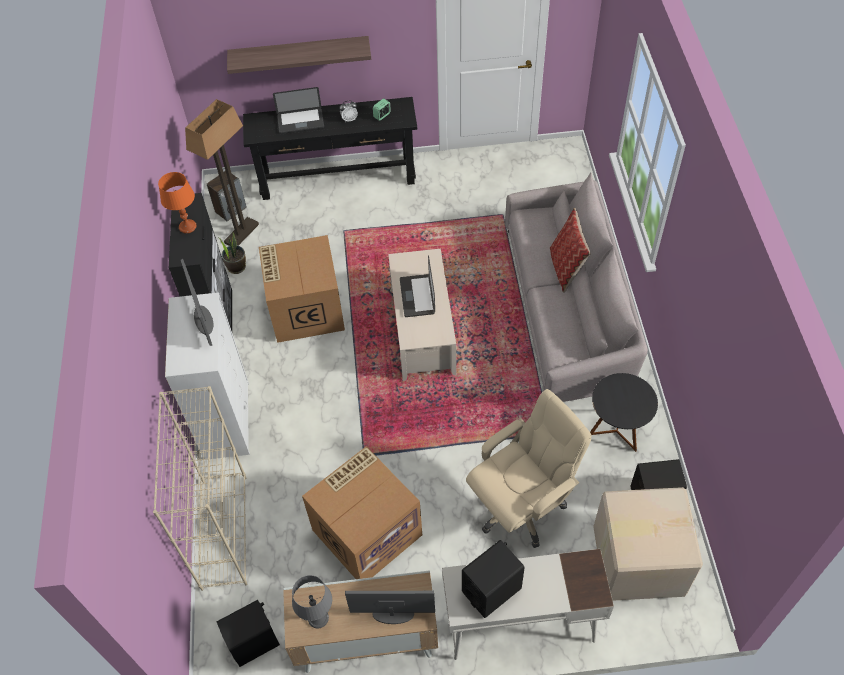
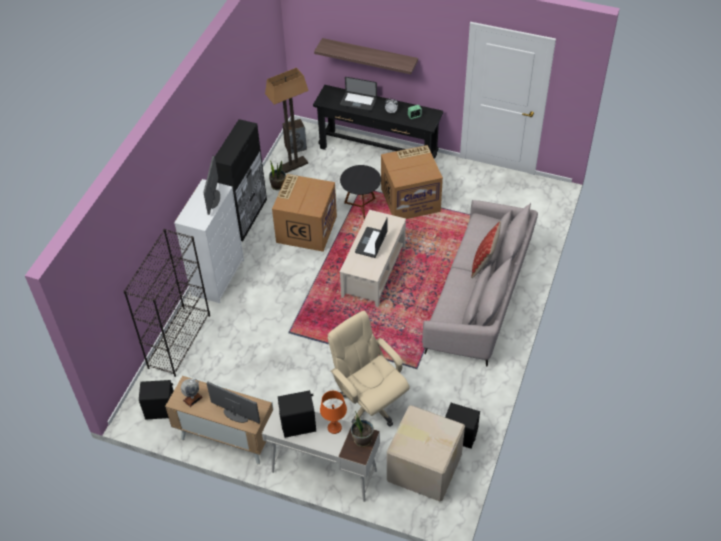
camera: 25 degrees right, 5 degrees down
(187, 227) = (236, 141): orange table lamp -> orange table lamp (334, 428)
(224, 531) = (179, 341): beige bookcase -> black bookcase
(318, 618) = (192, 398): grey table lamp -> globe
(367, 530) = (264, 377): cardboard box -> cardboard box (411, 199)
(521, 506) = (369, 403): beige office chair -> beige office chair turned 120 degrees counterclockwise
(586, 571) = (362, 439): none -> potted plant
(616, 432) = (462, 385): black side table -> black side table (361, 207)

